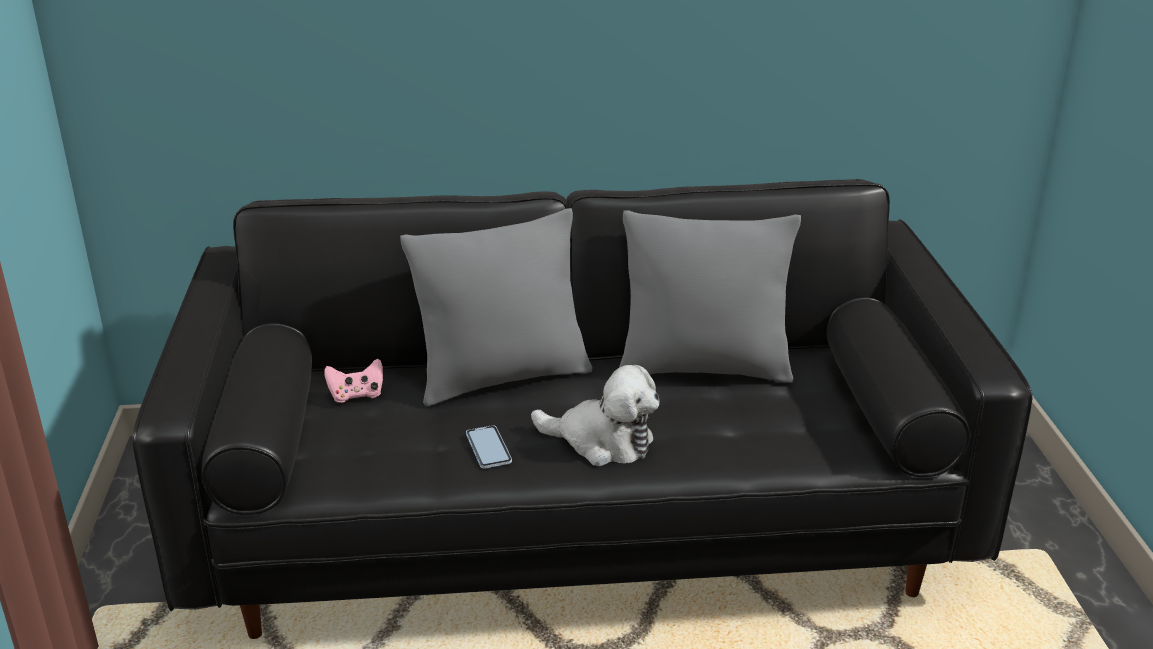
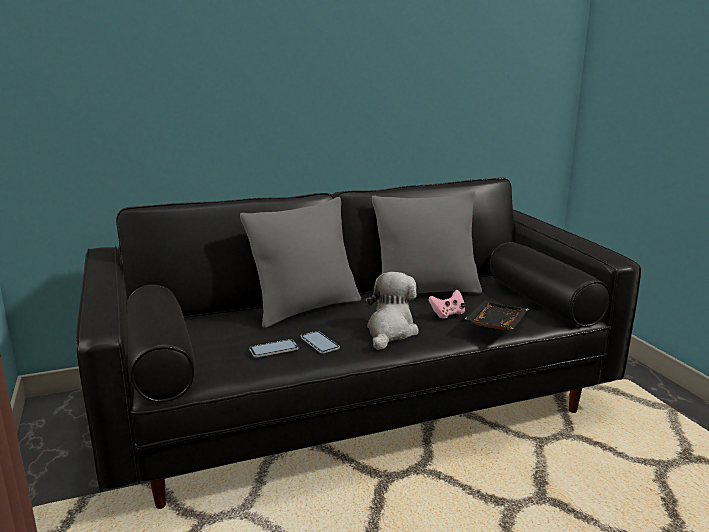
camera: 15 degrees left, 10 degrees down
(356, 395) = (213, 327): pink game controller -> pink game controller (447, 314)
(420, 450) = (273, 349): none -> phone
(602, 442) = (390, 331): plush toy -> plush toy turned 75 degrees counterclockwise
(770, 452) = (495, 324): none -> black tray

